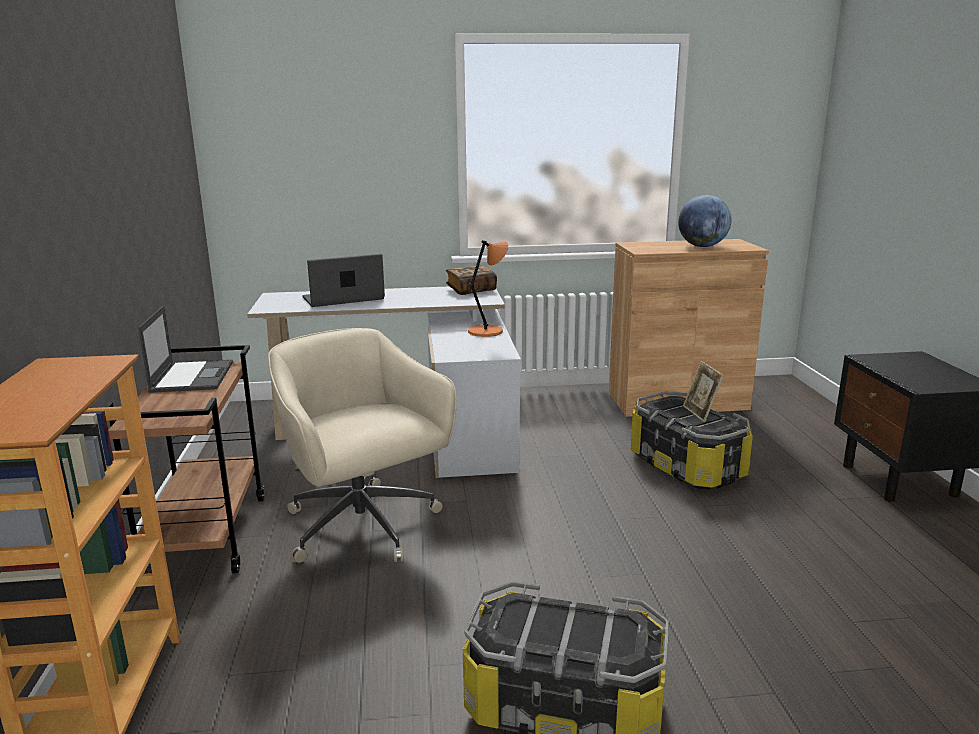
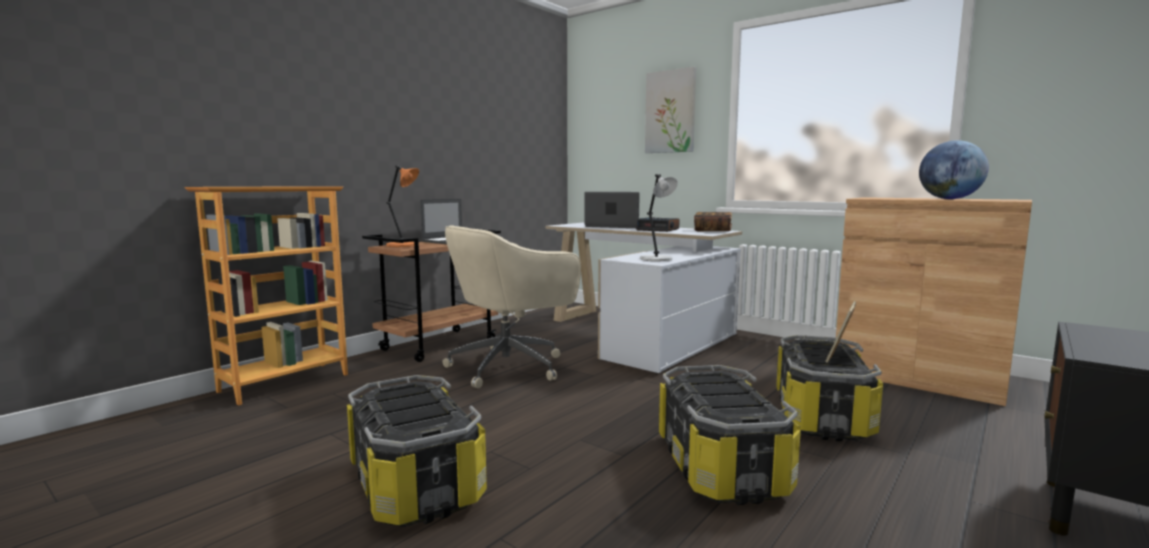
camera: 45 degrees right, 10 degrees down
(364, 527) = (510, 366): beige office chair -> beige office chair turned 135 degrees counterclockwise
(375, 138) = (670, 112): none -> picture
(414, 298) = (658, 229): none -> alarm clock
(486, 347) = (657, 259): none -> grey table lamp
(487, 331) = (686, 255): orange table lamp -> orange table lamp (403, 245)
(710, 547) = (719, 467): none -> storage box

